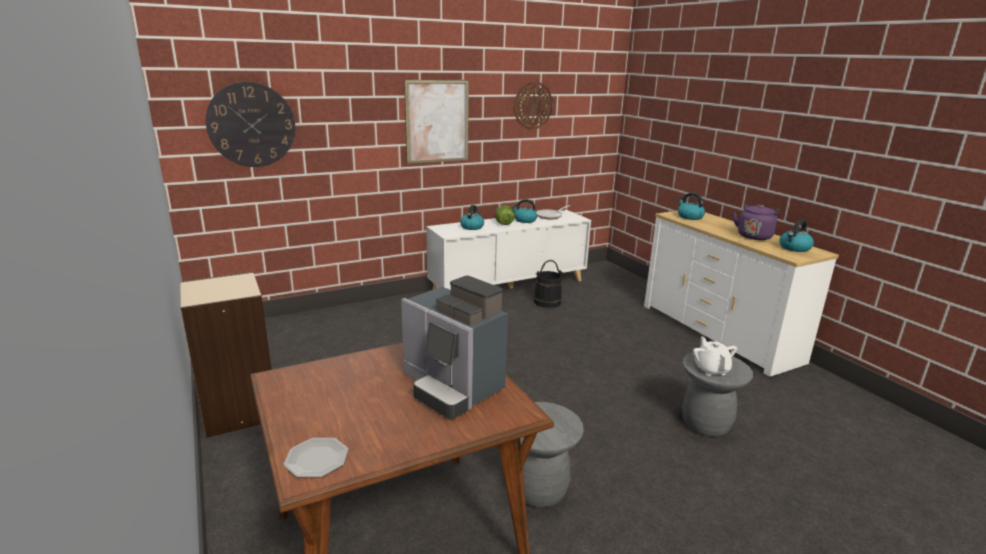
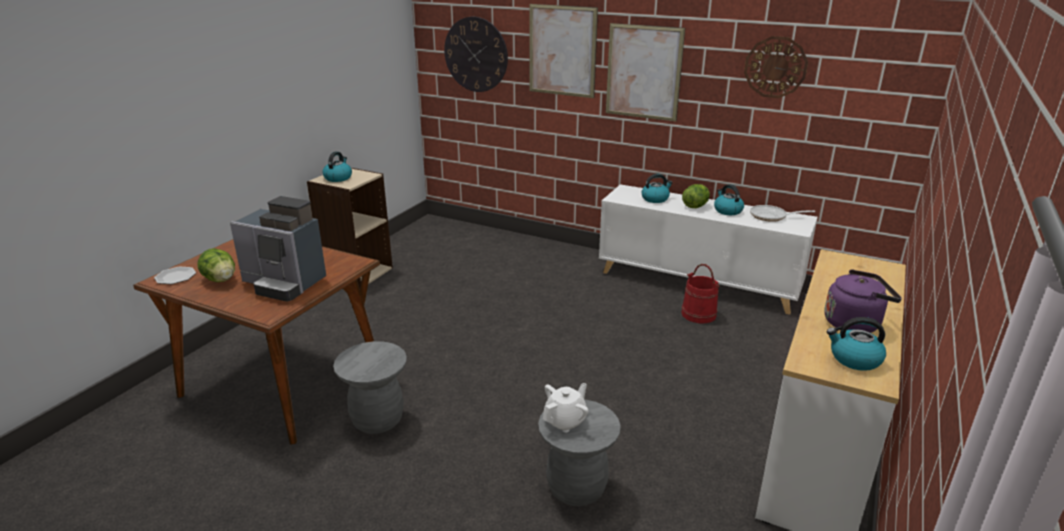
camera: 55 degrees right, 5 degrees up
(358, 110) = (562, 51): none -> picture
(380, 426) = (220, 280): none -> lettuce
(452, 387) = (284, 284): coffee machine -> coffee machine turned 75 degrees counterclockwise
(547, 302) = (699, 314): black bucket -> red bucket
(689, 217) = (851, 269): kettle -> kettle (338, 178)

